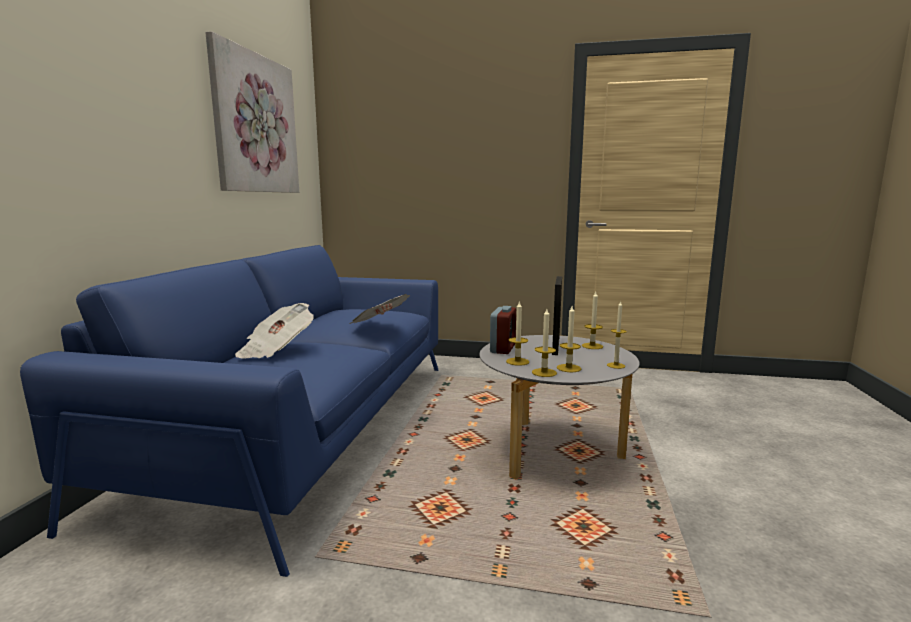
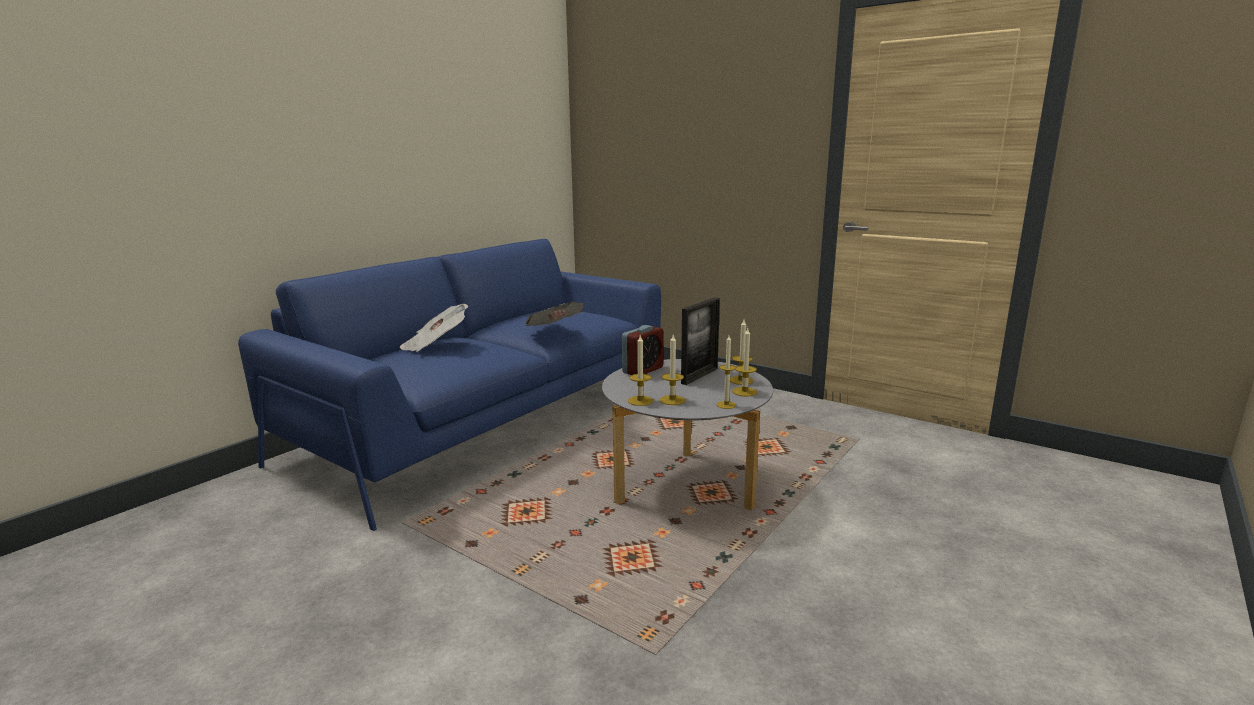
camera: 25 degrees right, 5 degrees up
(256, 124) = (481, 117): picture -> none
(517, 361) = (634, 386): candle -> candle (744, 391)

